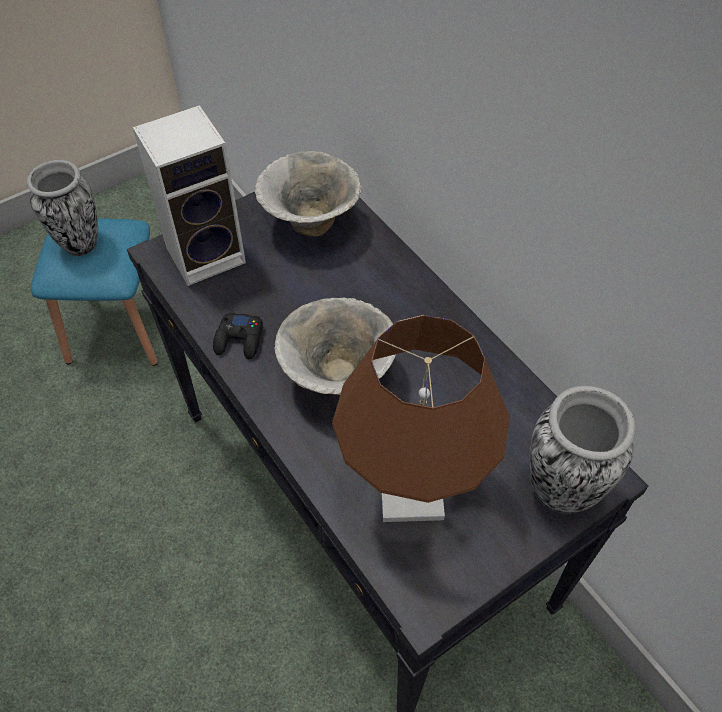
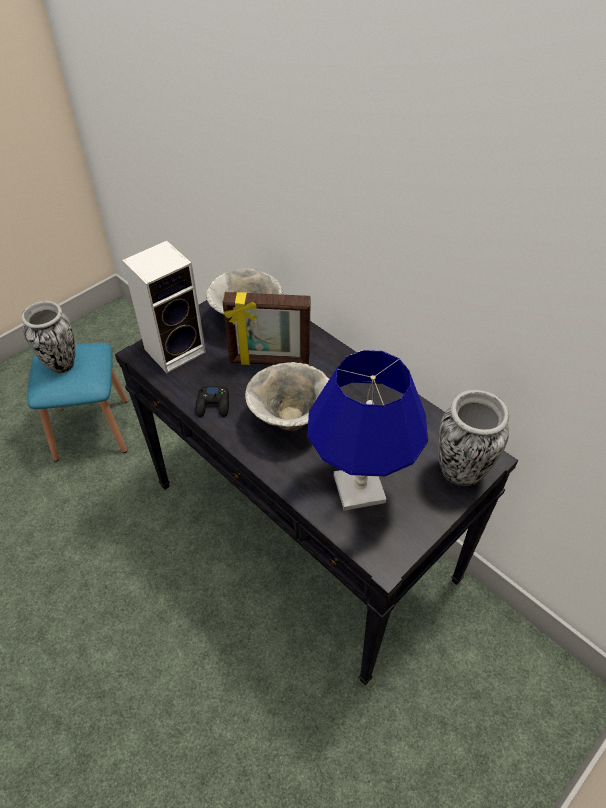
camera: 10 degrees left, 5 degrees down
(328, 287) = (269, 361): none -> picture frame
(412, 492) = (359, 488): brown table lamp -> blue table lamp

